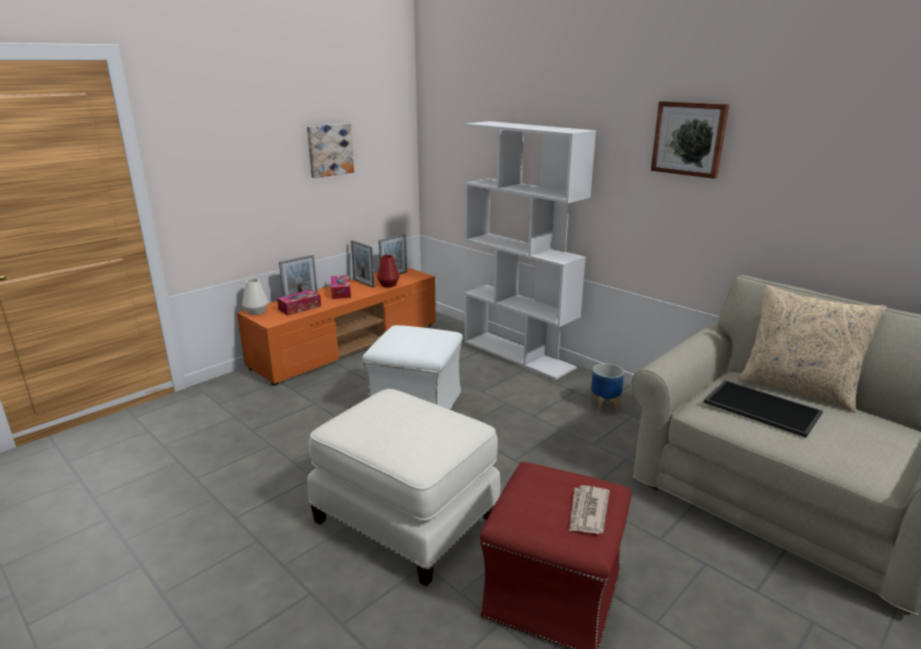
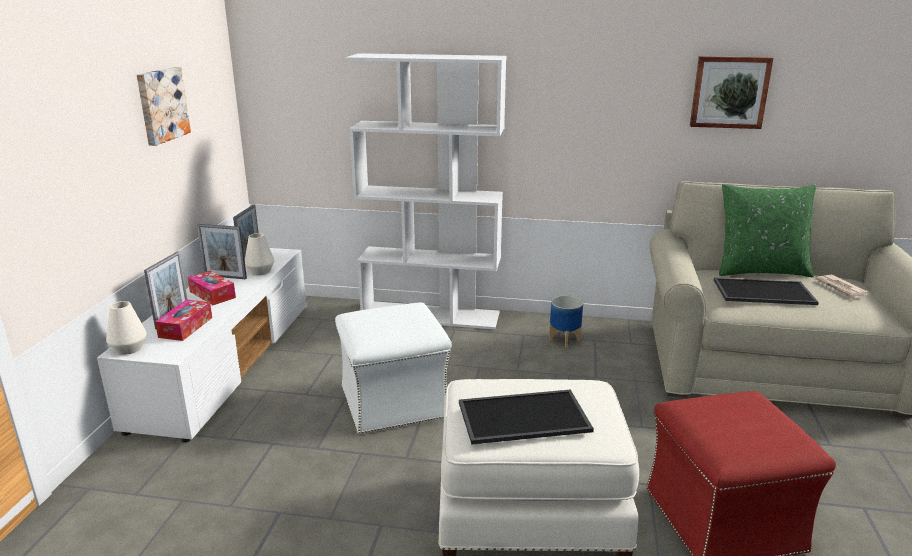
camera: 35 degrees left, 0 degrees up
(348, 345) = (226, 362): orange tv stand -> white tv stand
(383, 426) = (523, 418): none -> tray
(388, 285) = (260, 271): red vase -> white vase
(587, 512) = (770, 422): newspaper -> newspaper (840, 289)
(689, 138) = (609, 58): picture -> picture (729, 92)
(797, 389) = (760, 271): beige pillow -> green pillow

